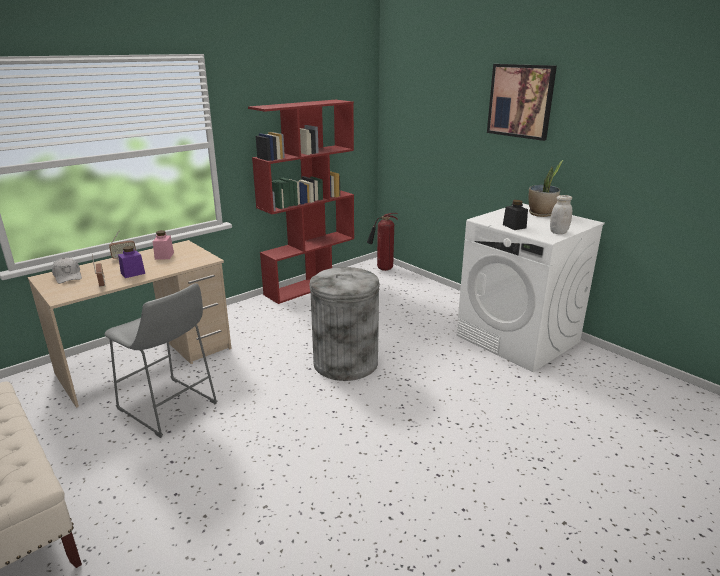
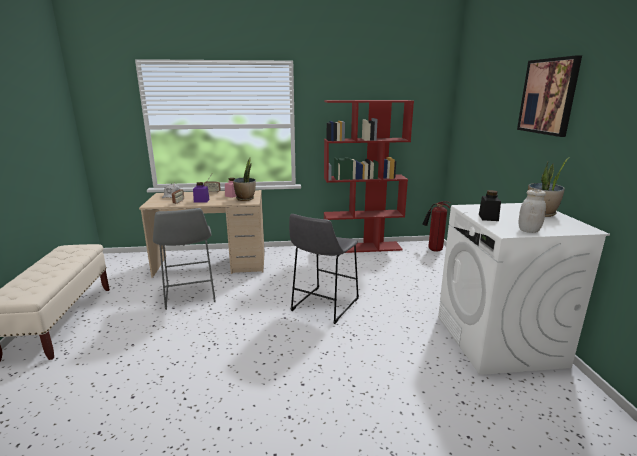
camera: 35 degrees right, 5 degrees down
(191, 257) = (245, 199): none -> potted plant
(345, 363) = (323, 306): grey trash can -> grey stool

